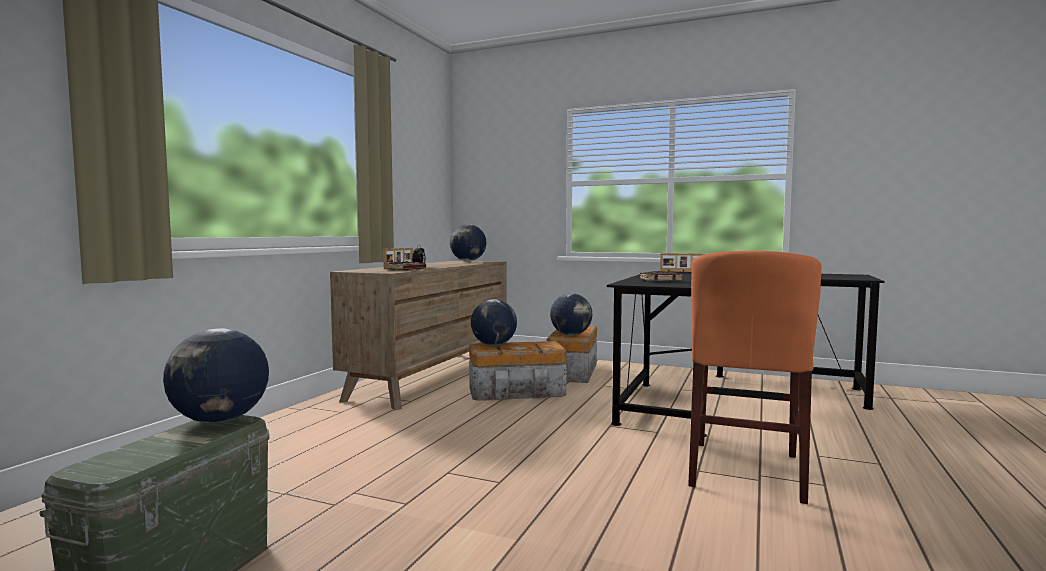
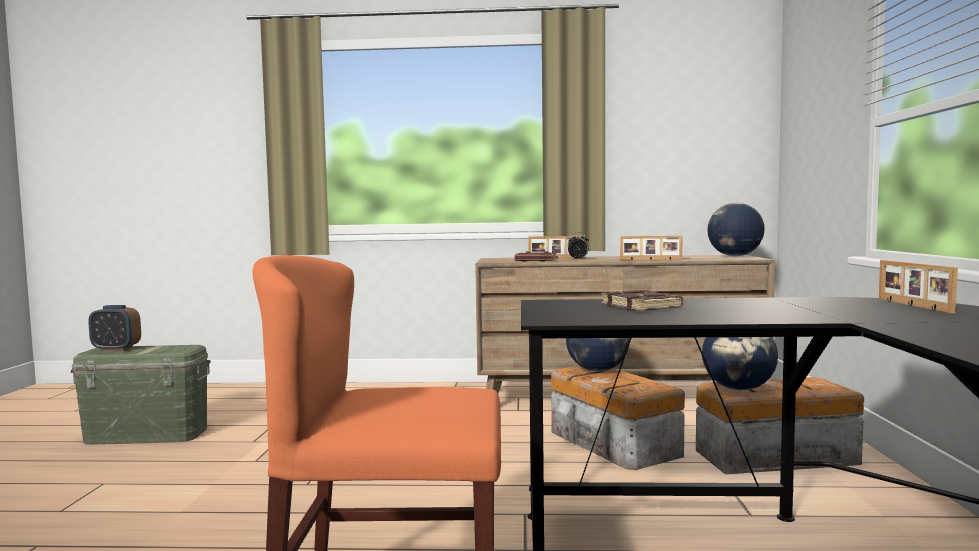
camera: 70 degrees right, 0 degrees up
(119, 458) = (116, 349): none -> alarm clock
(220, 420) = (183, 348): globe -> none
(462, 264) = (651, 260): none -> picture frame

